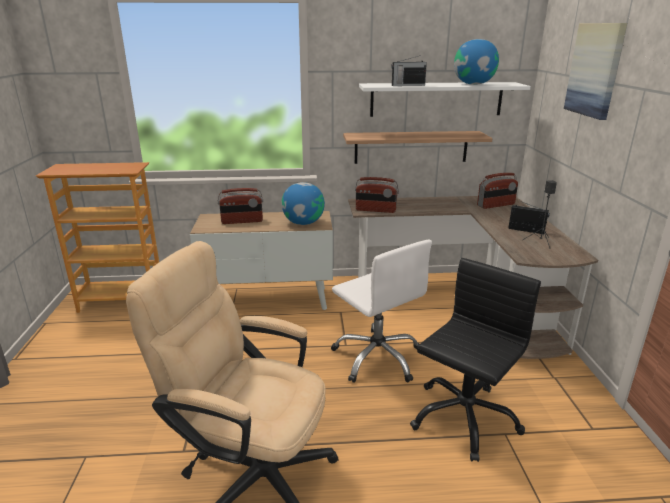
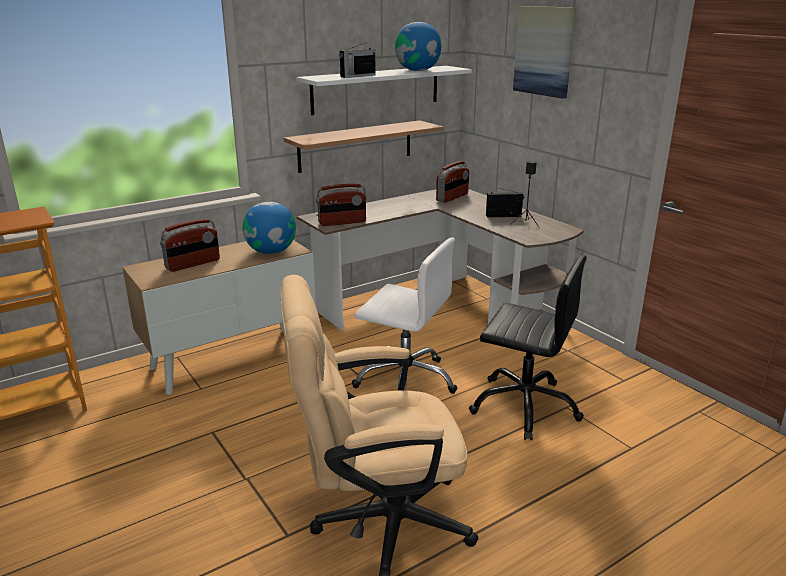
camera: 30 degrees left, 0 degrees up
(463, 417) = (525, 406): black office chair -> black office chair turned 105 degrees clockwise

